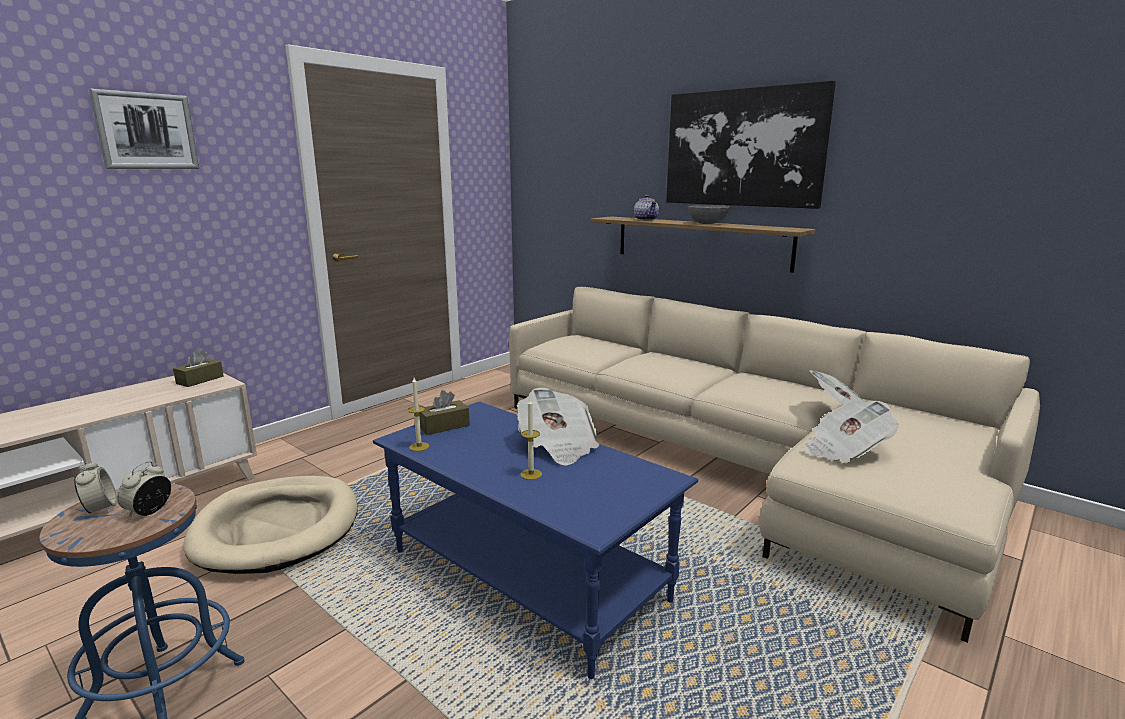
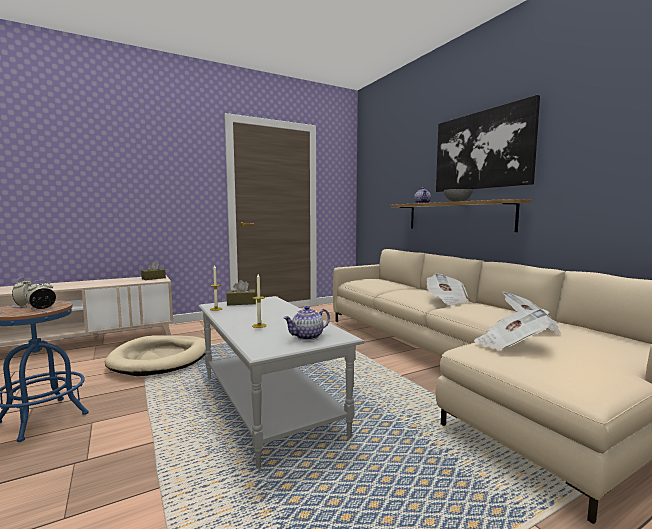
camera: 20 degrees right, 10 degrees down
(146, 131) = (148, 153): picture -> none
(528, 575) = (270, 404): blue coffee table -> grey coffee table
(557, 446) = (292, 316): newspaper -> newspaper (446, 300)
(623, 486) = (307, 337): none -> teapot

